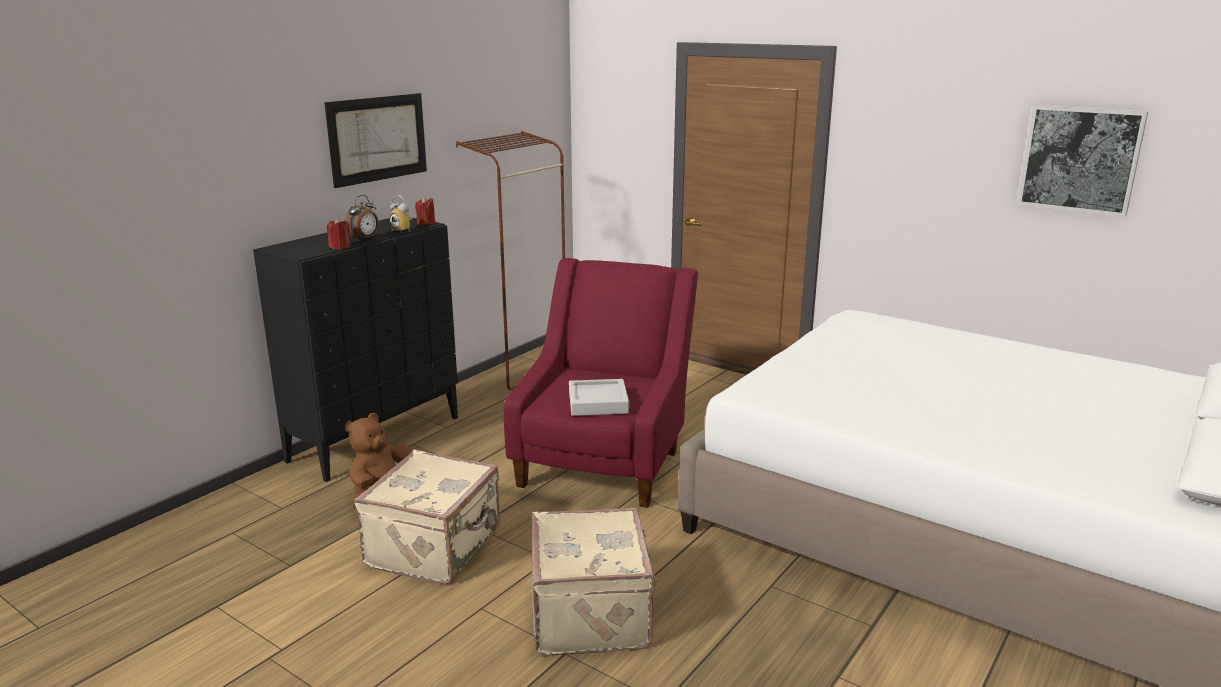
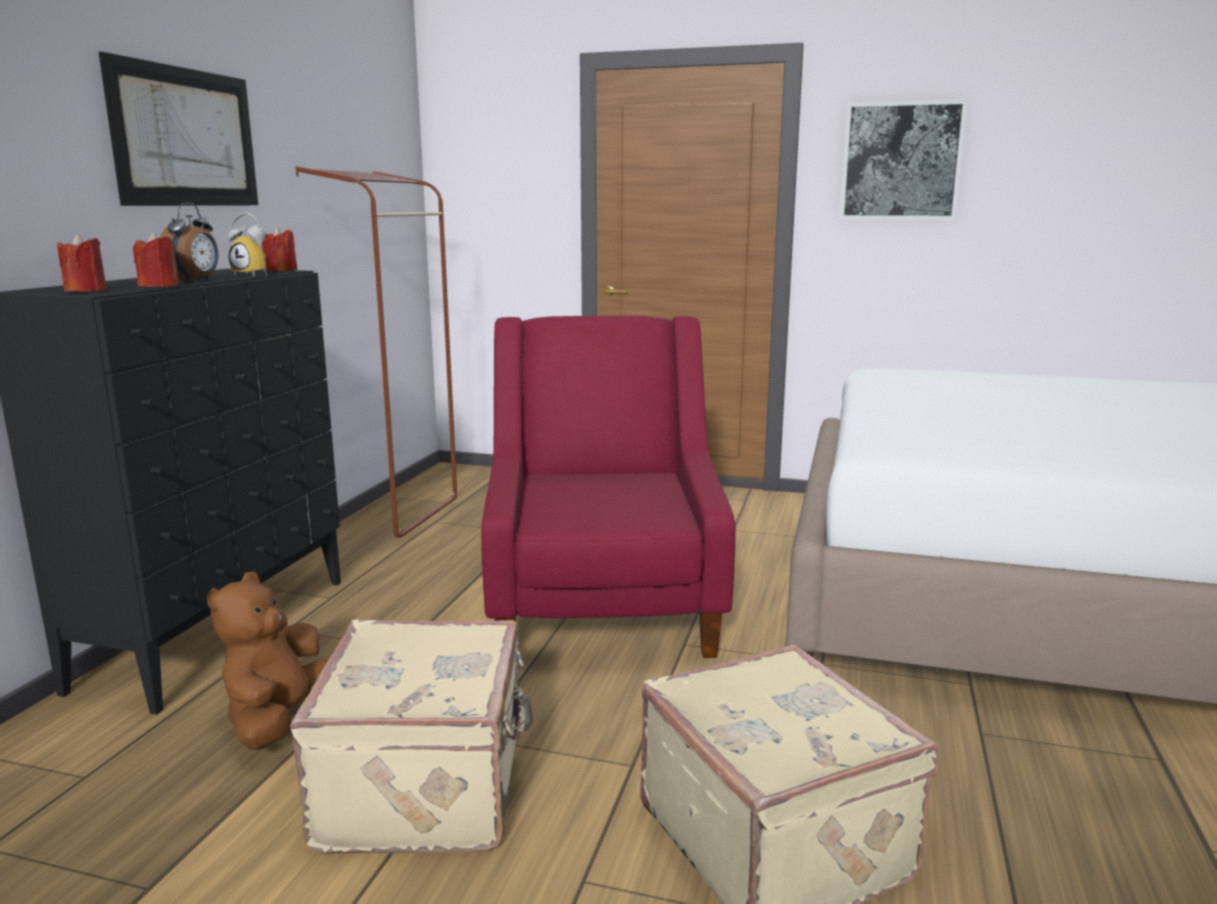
camera: 20 degrees left, 5 degrees down
(301, 250) = (86, 290): none -> red candle
(598, 403) = (626, 507): grey tray -> none
(1080, 159) = (1118, 158): picture -> picture (901, 161)

